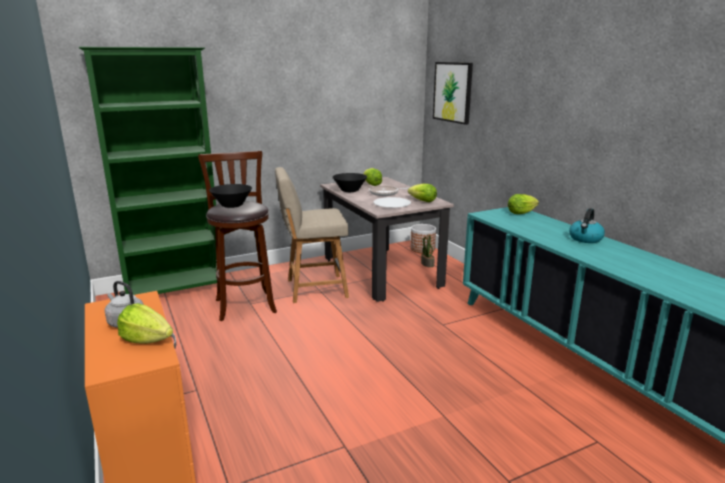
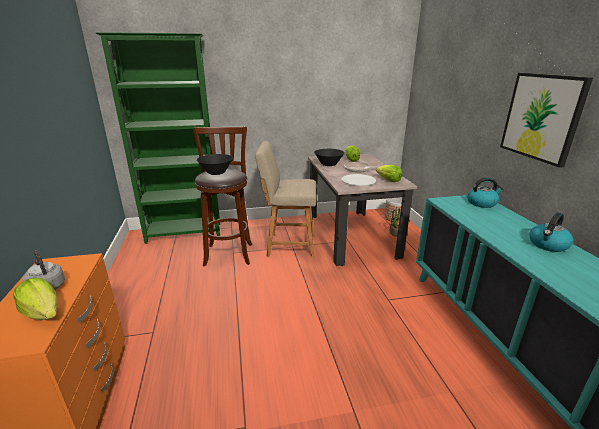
camera: 15 degrees right, 5 degrees up
(453, 92) = (435, 78): picture -> picture (542, 117)
(520, 213) = (482, 203): lettuce -> kettle

